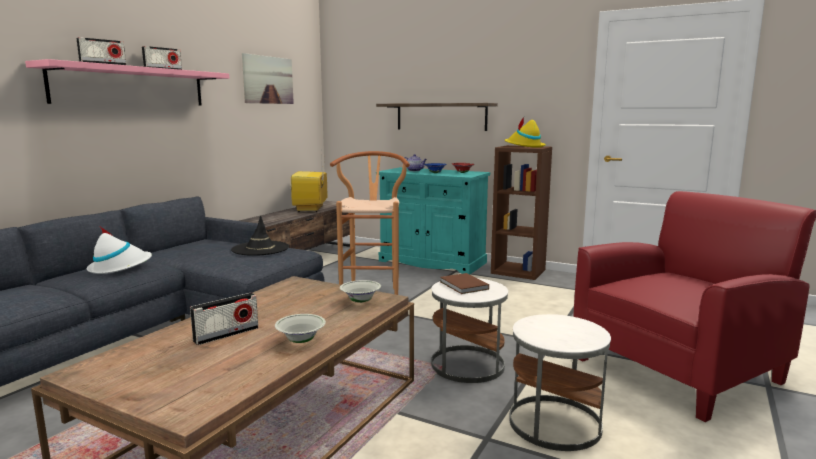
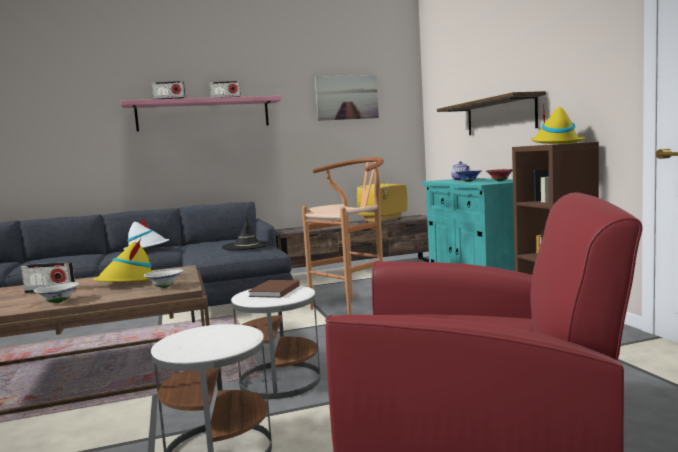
camera: 45 degrees right, 5 degrees down
(296, 306) = (128, 283): none -> yellow hat

